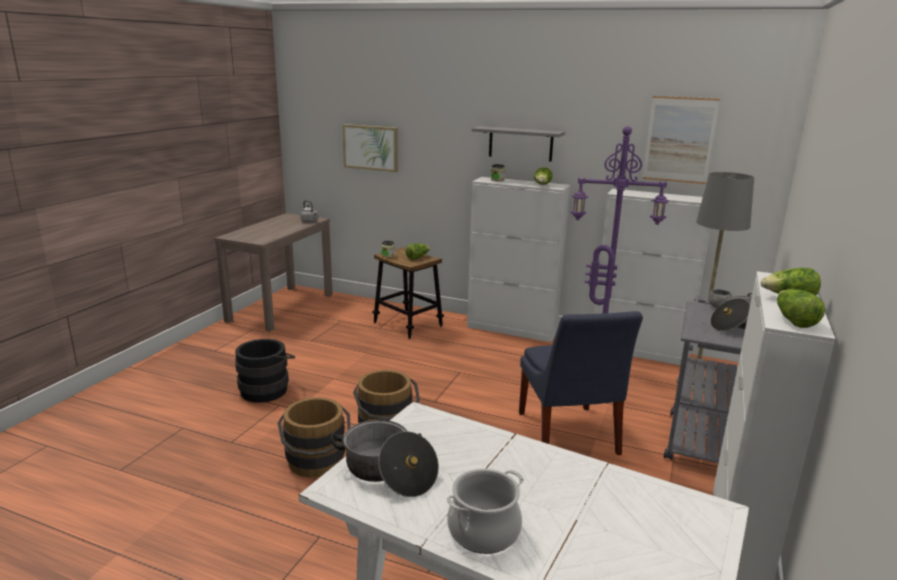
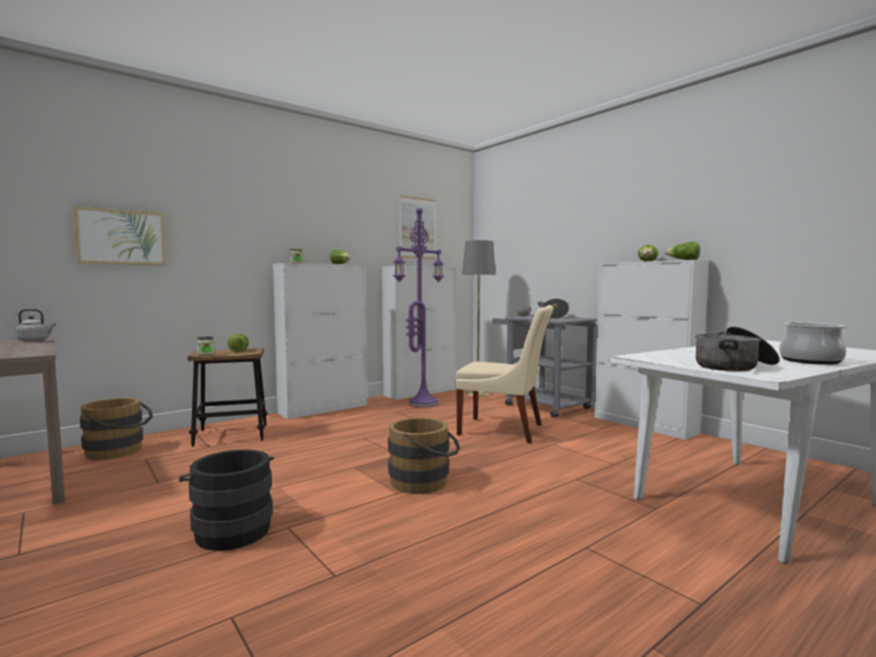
camera: 60 degrees left, 15 degrees down
(317, 464) = (451, 526): brown bucket -> brown bucket (118, 452)
(520, 143) = (306, 231): grey shelf -> none
(568, 436) = (505, 430): blue chair -> beige chair

